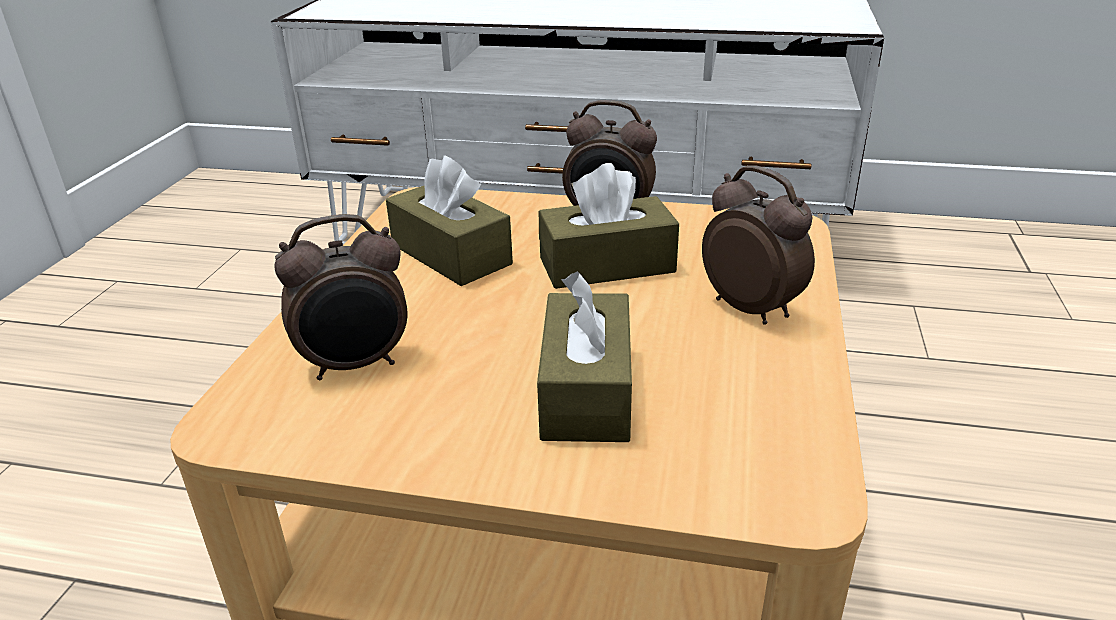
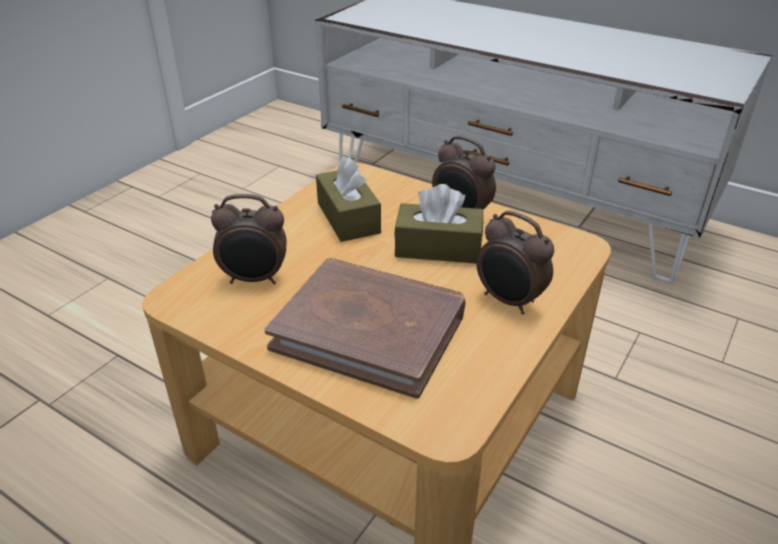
camera: 20 degrees right, 5 degrees up
(586, 391) = (370, 329): brown tissue box -> brown book
(751, 308) = (509, 301): alarm clock -> alarm clock turned 150 degrees clockwise

